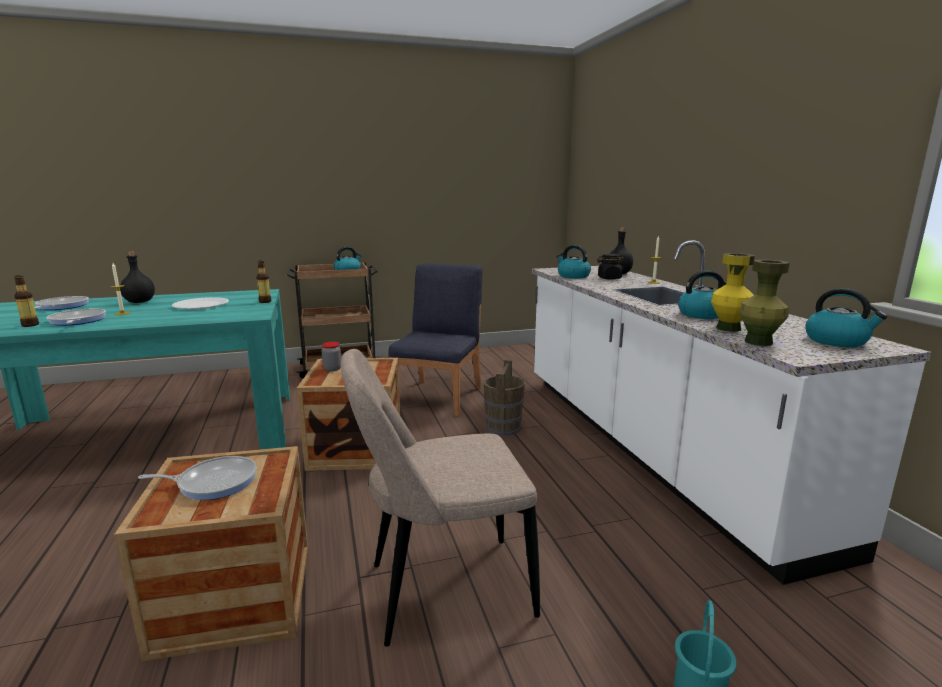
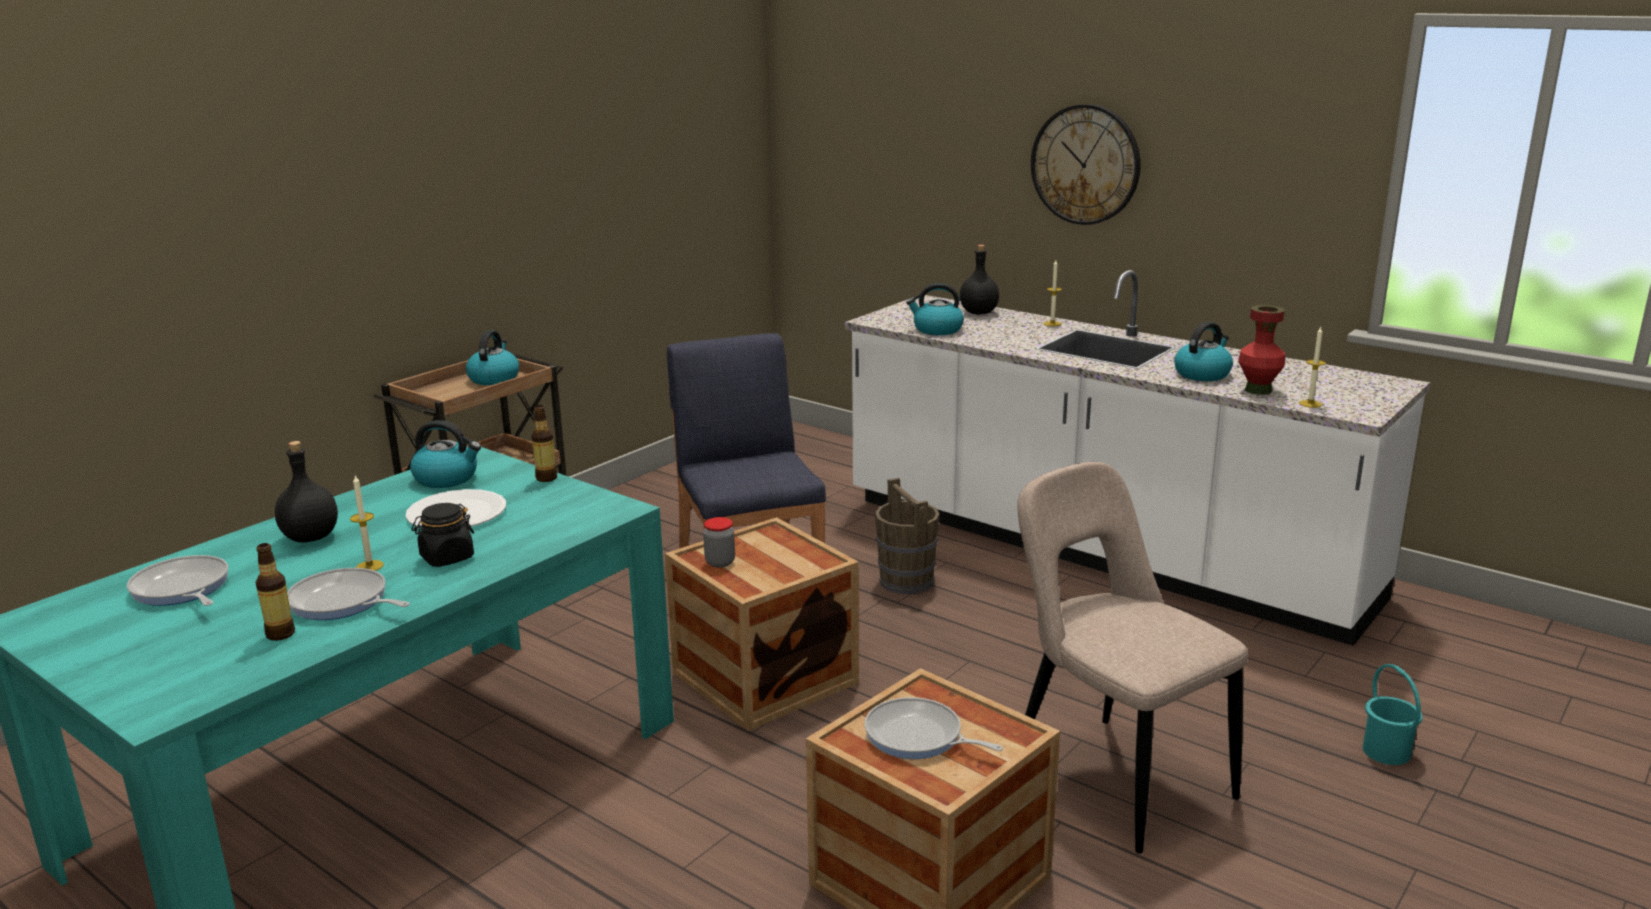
camera: 35 degrees left, 5 degrees up
(213, 482) = (918, 737): frying pan -> frying pan turned 105 degrees counterclockwise
(442, 590) = (1113, 776): beige chair -> beige chair turned 105 degrees clockwise
(609, 278) = (988, 325): black jar -> black jar (446, 558)
(702, 173) = (1085, 164): none -> wall clock
(728, 328) = (1258, 390): yellow vase -> red vase
(758, 342) = (1310, 404): green vase -> candle
(837, 341) = (1358, 386): kettle -> kettle (447, 478)

